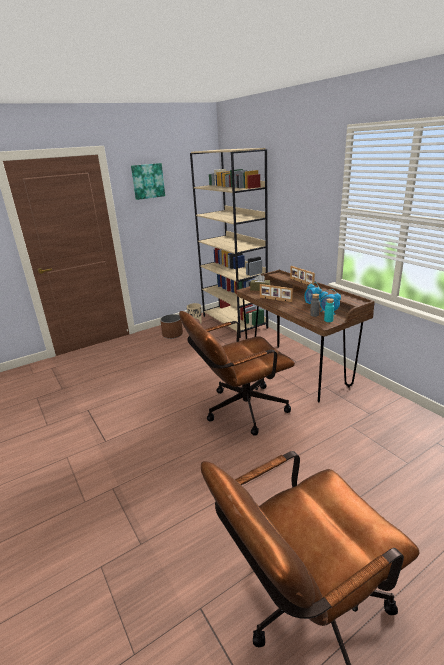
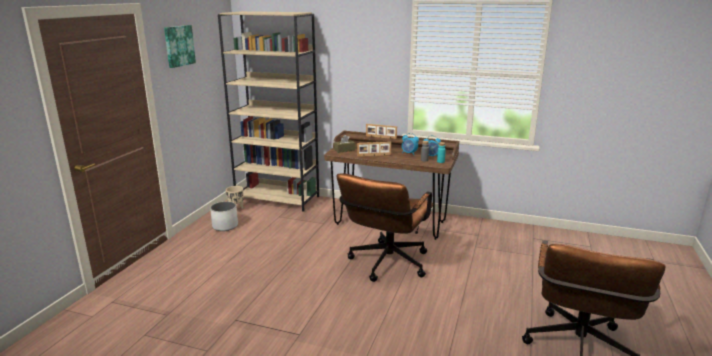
camera: 40 degrees left, 5 degrees down
(172, 334) = (225, 226): brown planter -> white planter

